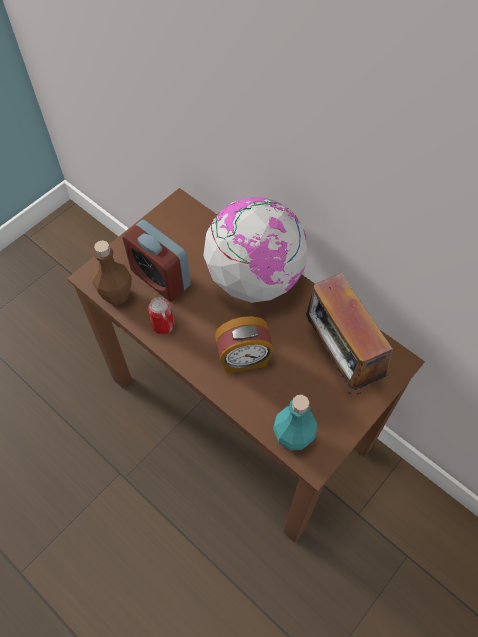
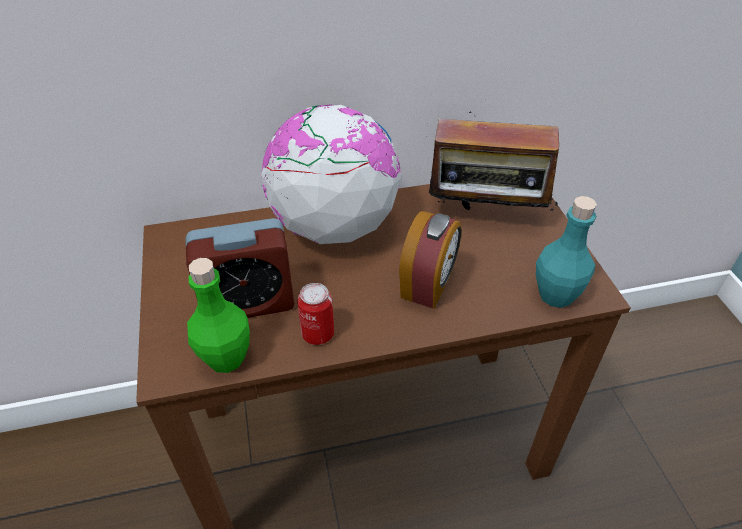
camera: 55 degrees left, 15 degrees down
(117, 295) = (226, 358): brown bottle -> green bottle

